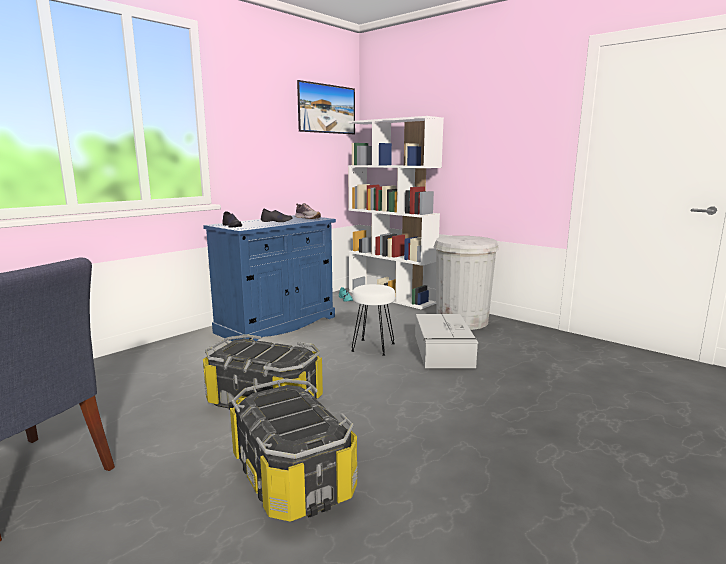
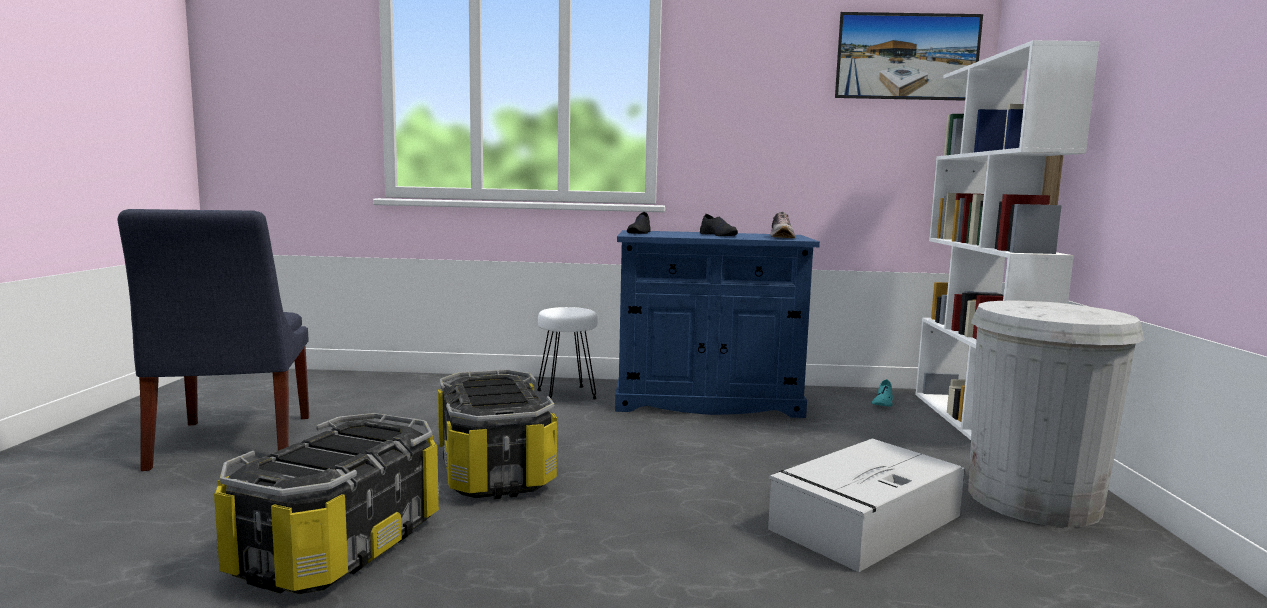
camera: 50 degrees right, 5 degrees down
(373, 347) = (762, 472): white stool -> white stool (567, 394)

